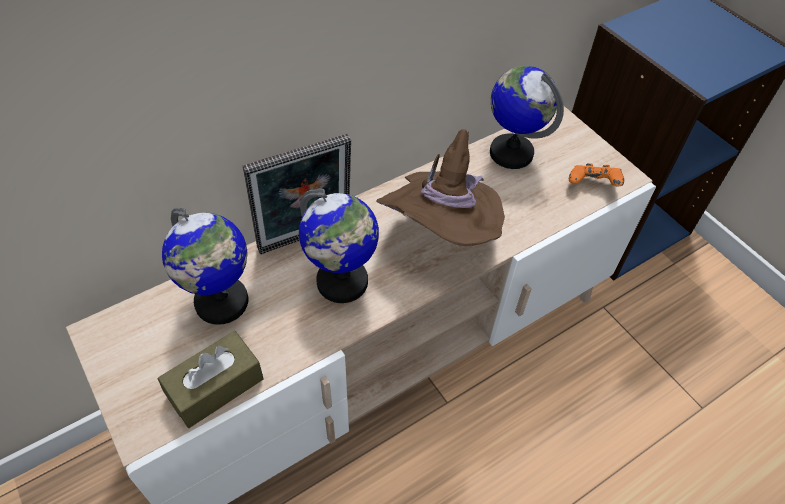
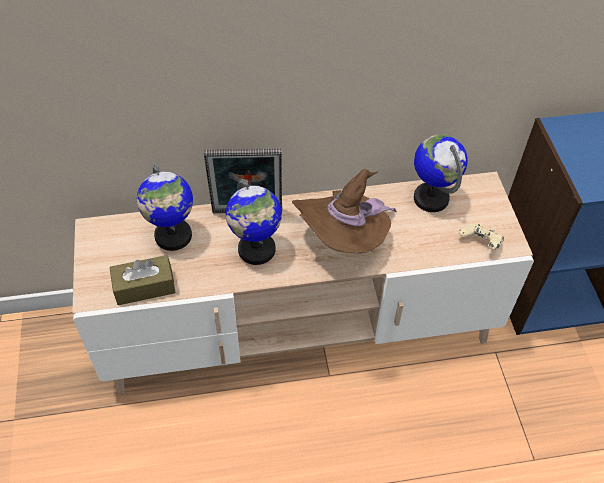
camera: 25 degrees right, 0 degrees up
(592, 186) = (480, 243): orange game controller -> beige game controller

